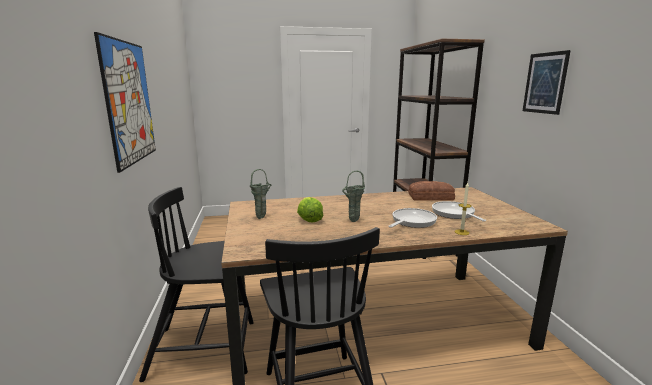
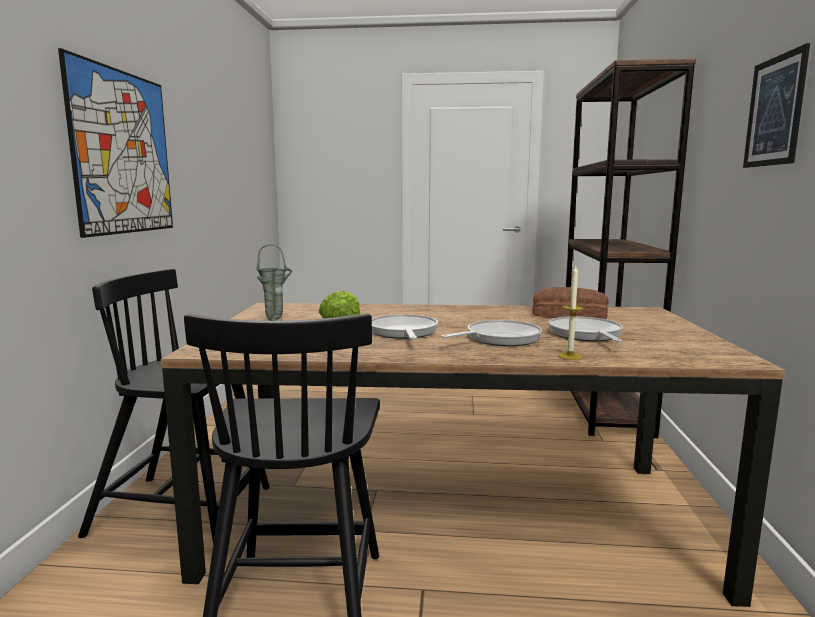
camera: 15 degrees right, 5 degrees down
(353, 221) = (403, 332): green vase -> frying pan

